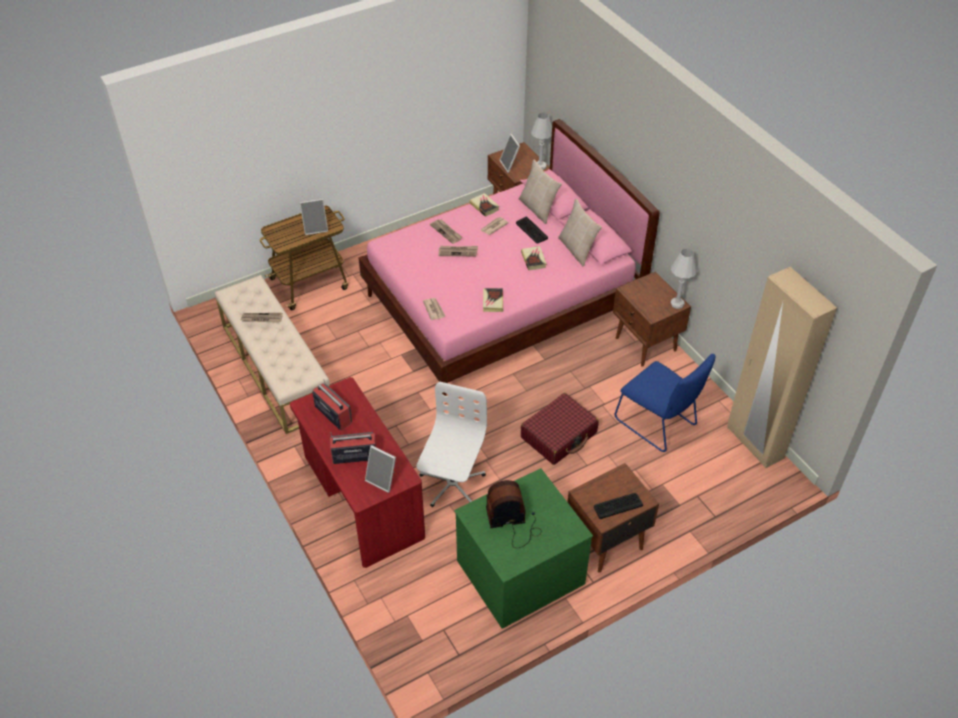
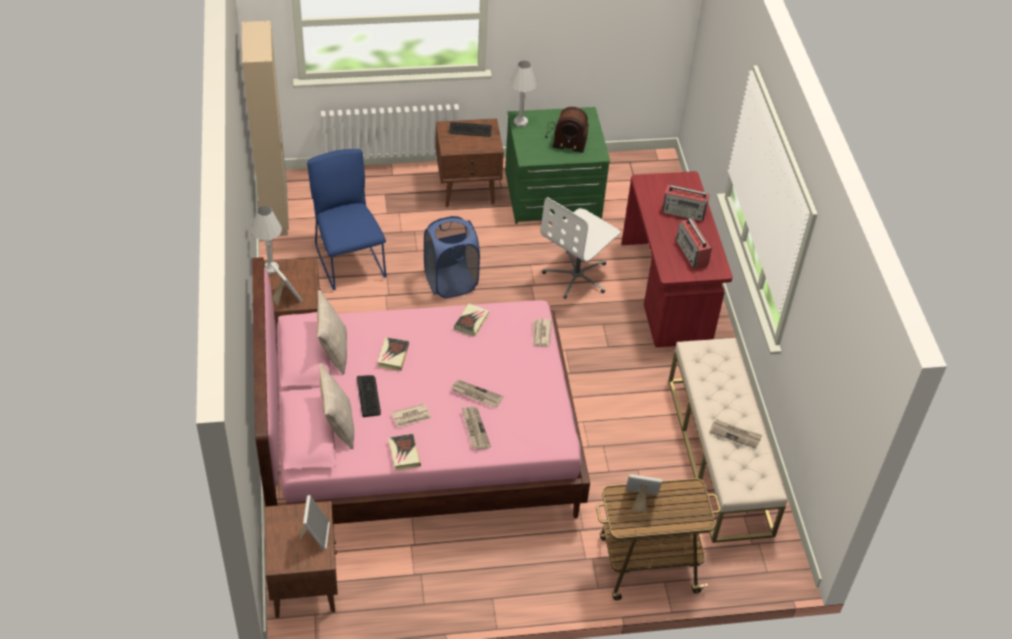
camera: 160 degrees left, 0 degrees up
(383, 479) = (665, 186): picture frame -> picture frame (285, 296)
(540, 166) = (276, 517): white table lamp -> white table lamp (520, 122)
(559, 435) = (450, 282): red suitcase -> blue laundry basket

